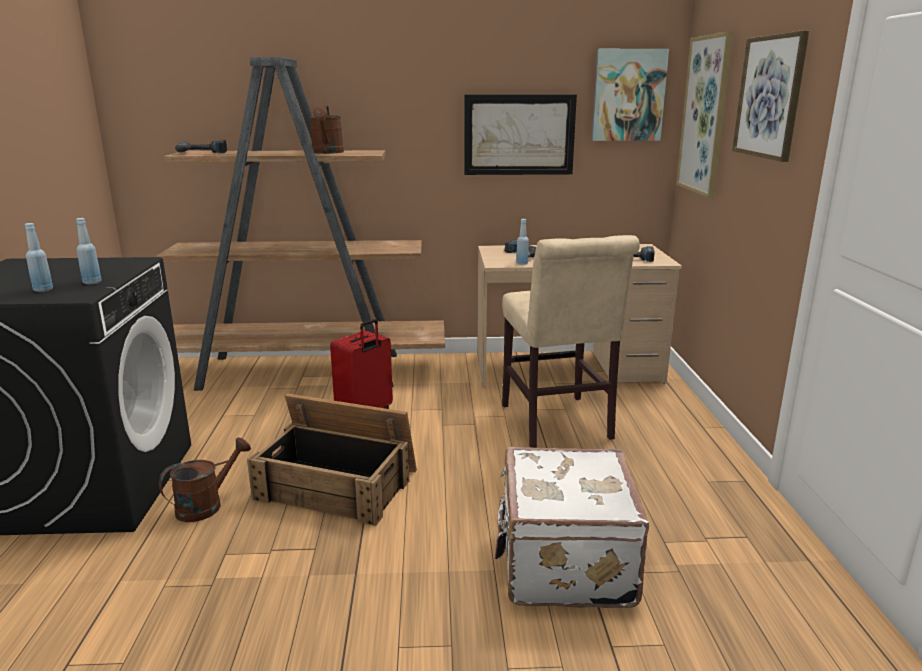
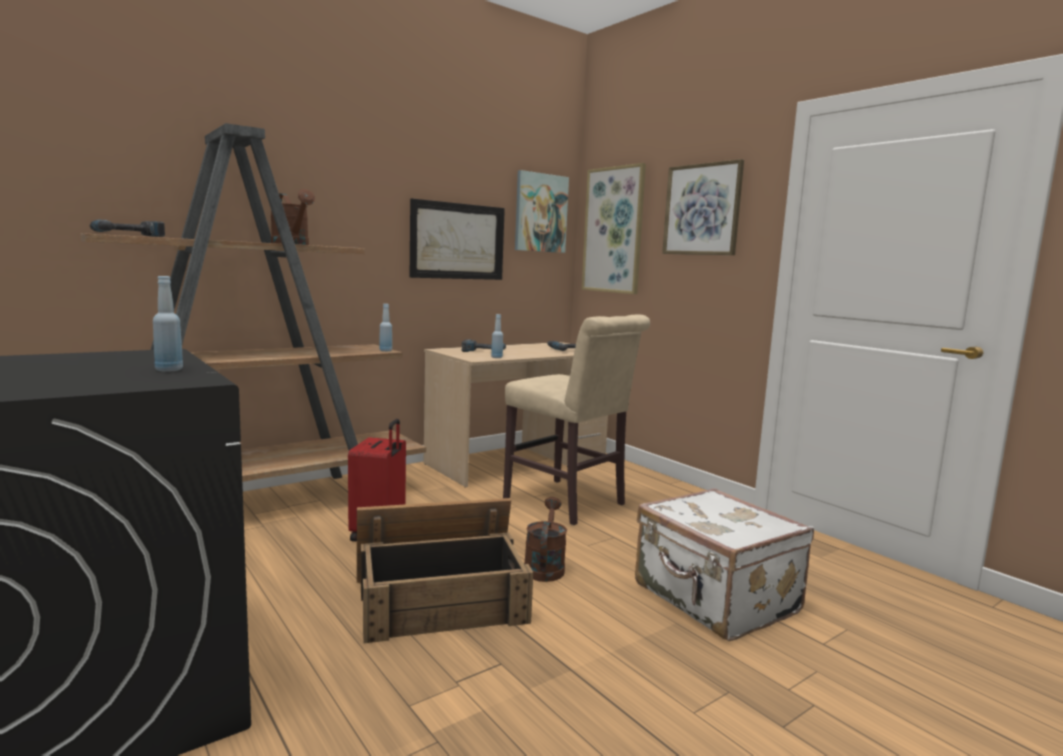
camera: 35 degrees left, 10 degrees down
(43, 290) = (112, 379): blue bottle -> blue bottle (385, 351)
(206, 505) = (312, 666): brown watering can -> brown watering can (544, 566)

